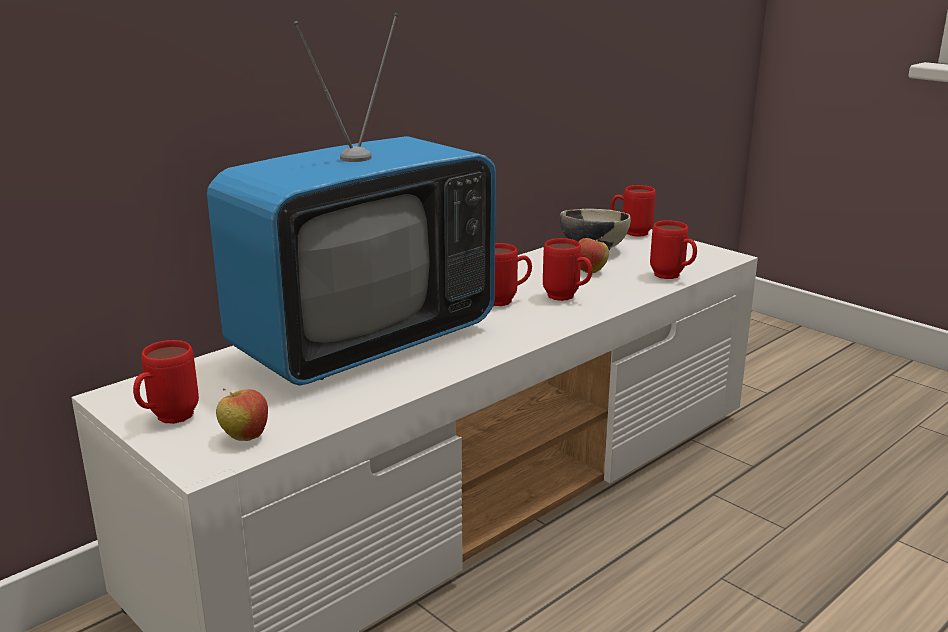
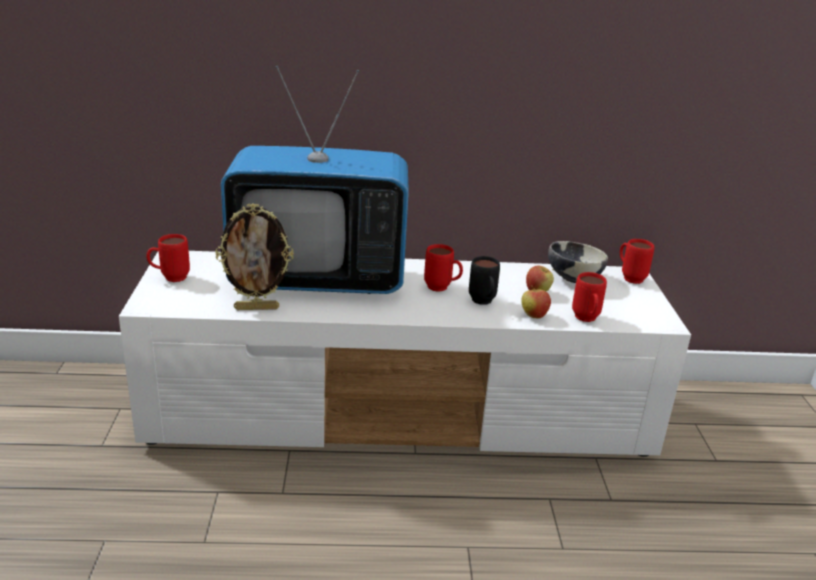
camera: 40 degrees right, 5 degrees up
(244, 437) = (181, 302): apple -> apple (533, 316)
(356, 400) = (257, 308): none -> picture frame
(567, 298) = (483, 303): red mug -> black mug

